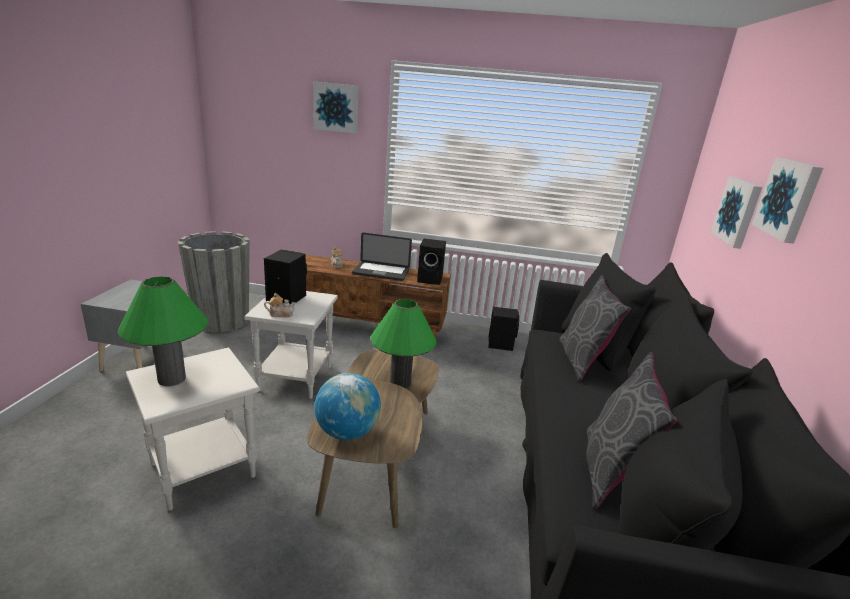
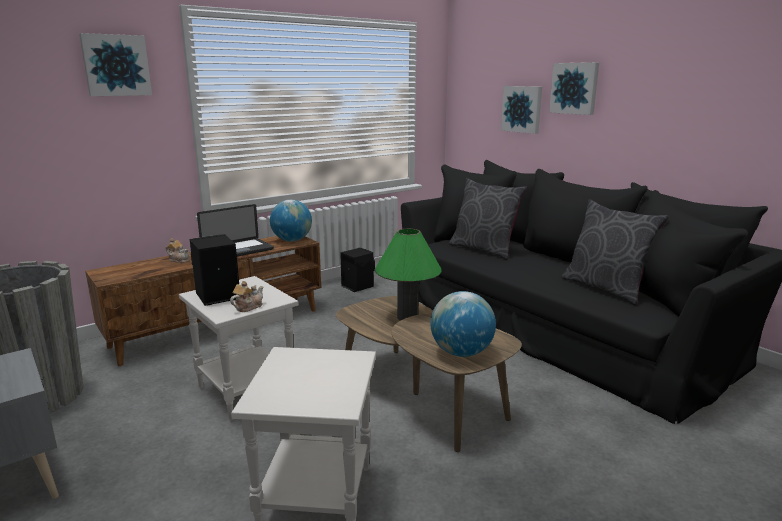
camera: 45 degrees left, 5 degrees down
(172, 379) = (295, 388): green table lamp -> none
(431, 279) = (292, 240): black speaker -> globe

